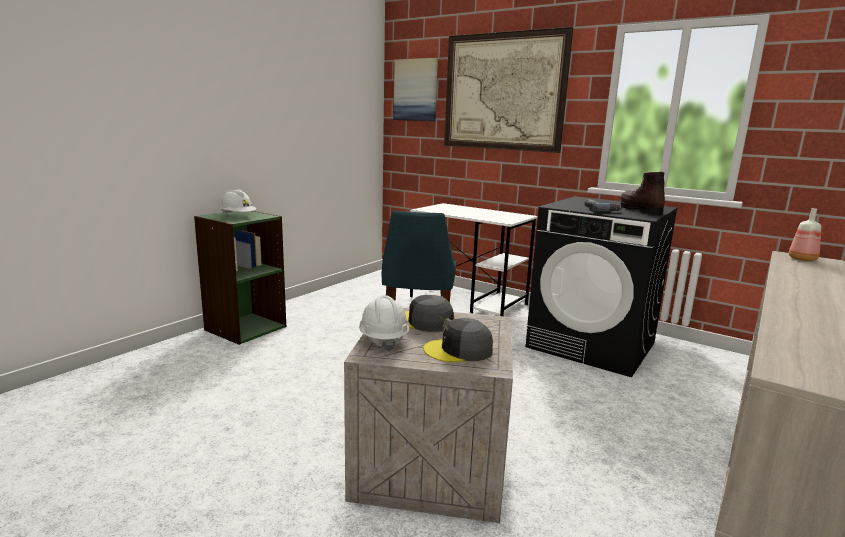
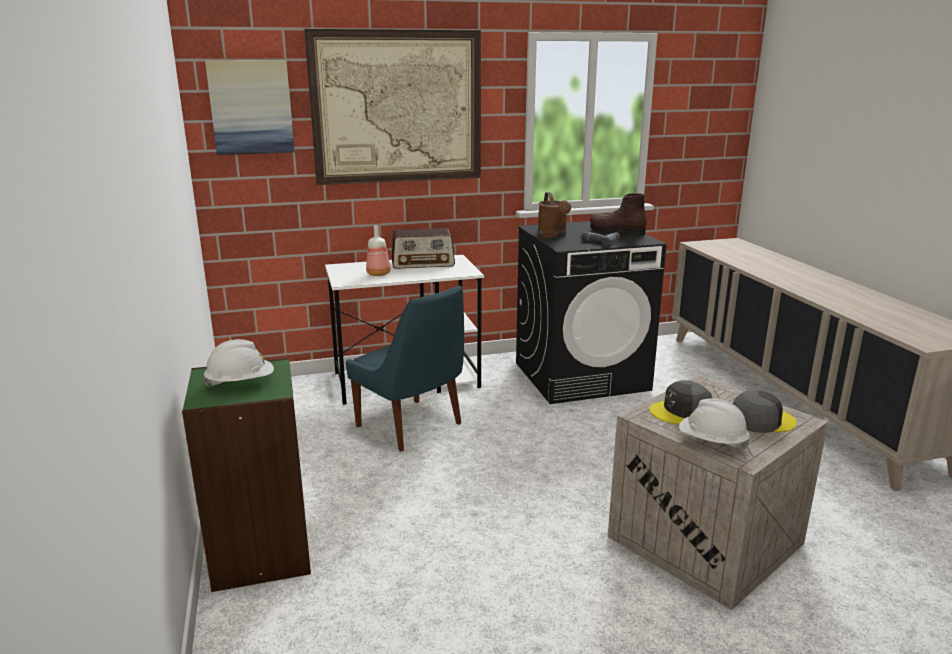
camera: 50 degrees left, 5 degrees up
(459, 350) = (761, 420): grey cap -> grey cap turned 135 degrees counterclockwise
(496, 213) = (423, 263): none -> radio
(575, 202) = (553, 236): none -> brown watering can
(803, 259) = (711, 245): bottle -> bottle (379, 274)

